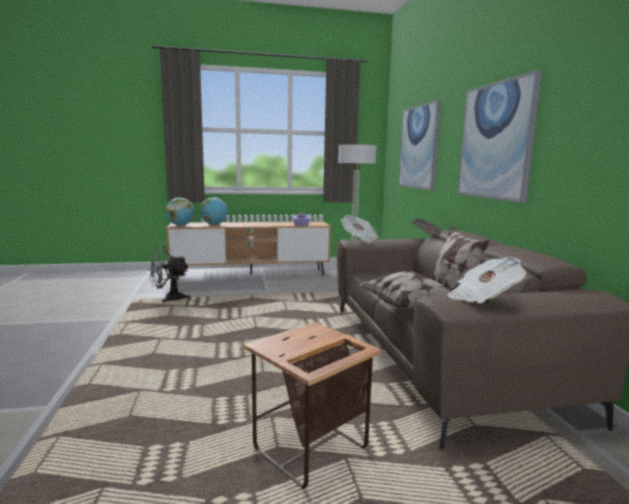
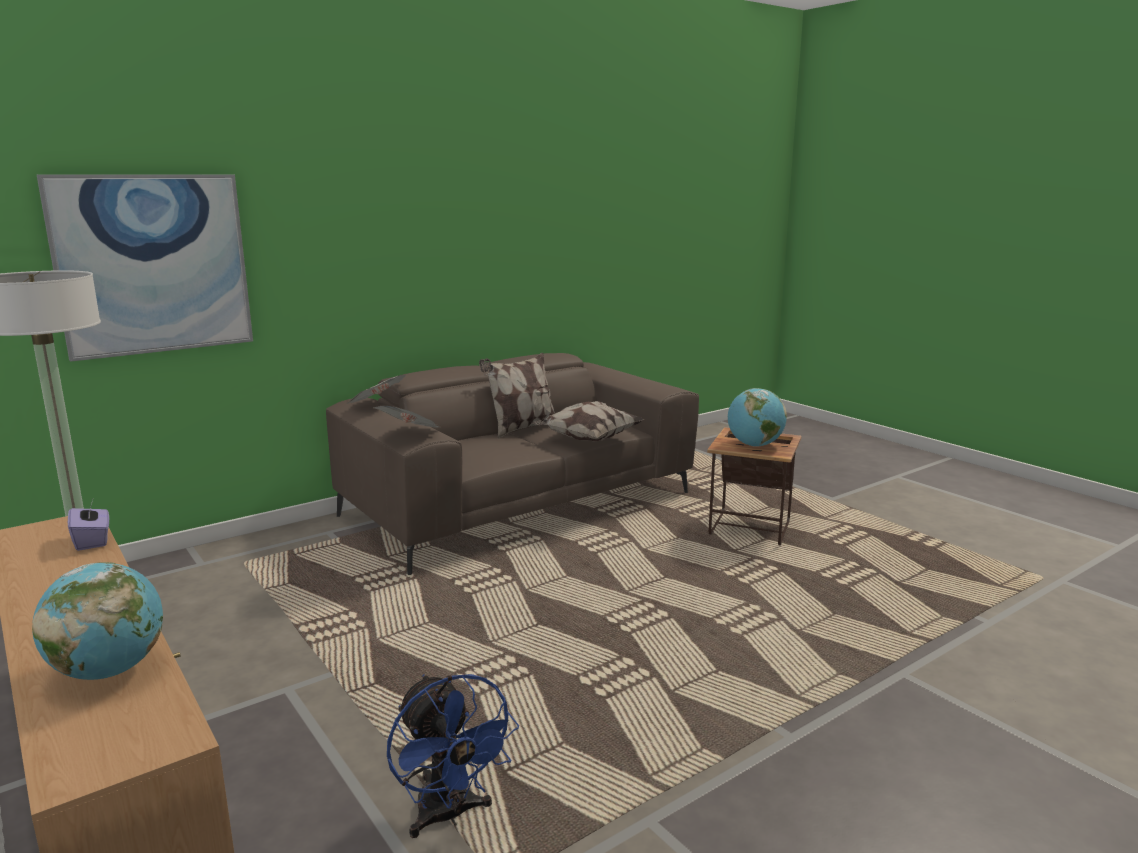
camera: 115 degrees left, 5 degrees up
(169, 298) = (449, 816): grey fan -> blue fan
(180, 225) = (154, 732): globe -> globe (754, 445)
(483, 297) = (645, 382): newspaper -> none
(495, 141) = (406, 249): picture -> none

